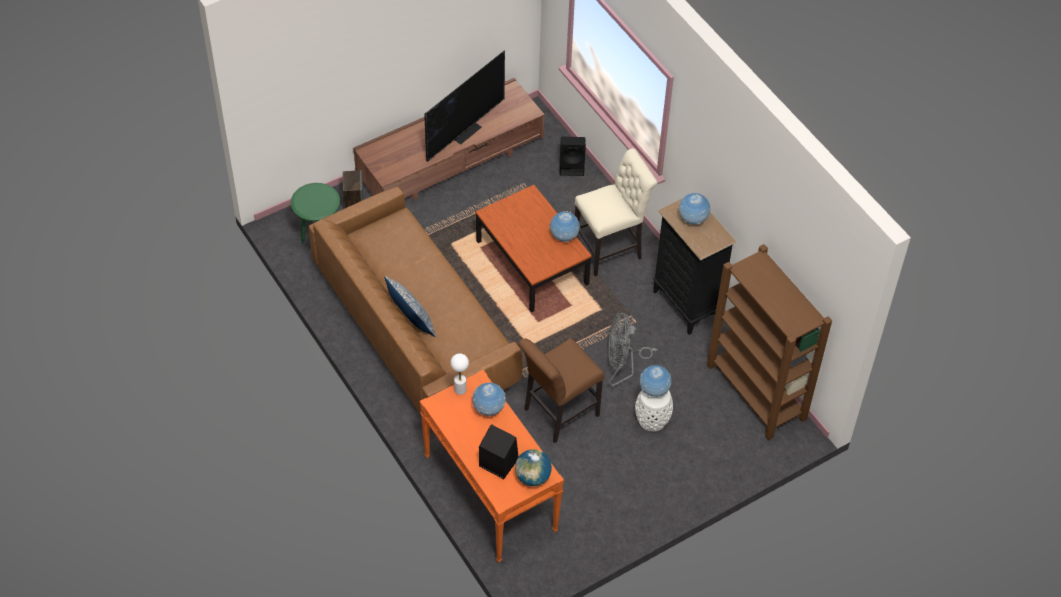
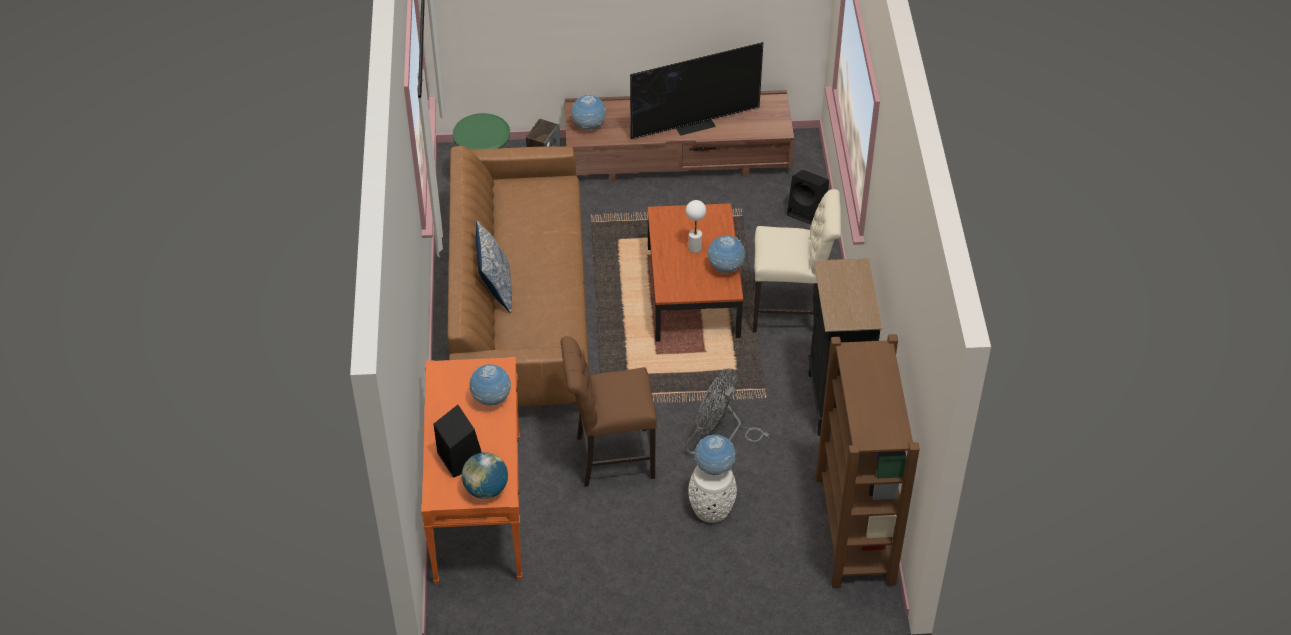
camera: 30 degrees right, 5 degrees down
(460, 390) = (475, 367): white table lamp -> white table lamp (694, 248)
(693, 220) = (847, 285): globe -> globe (589, 126)

